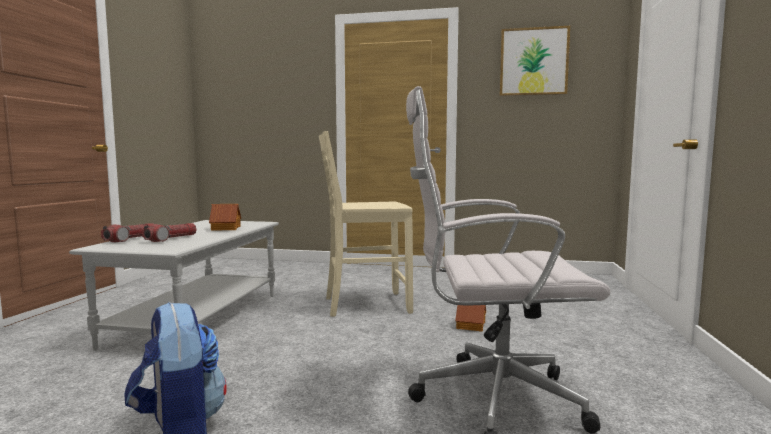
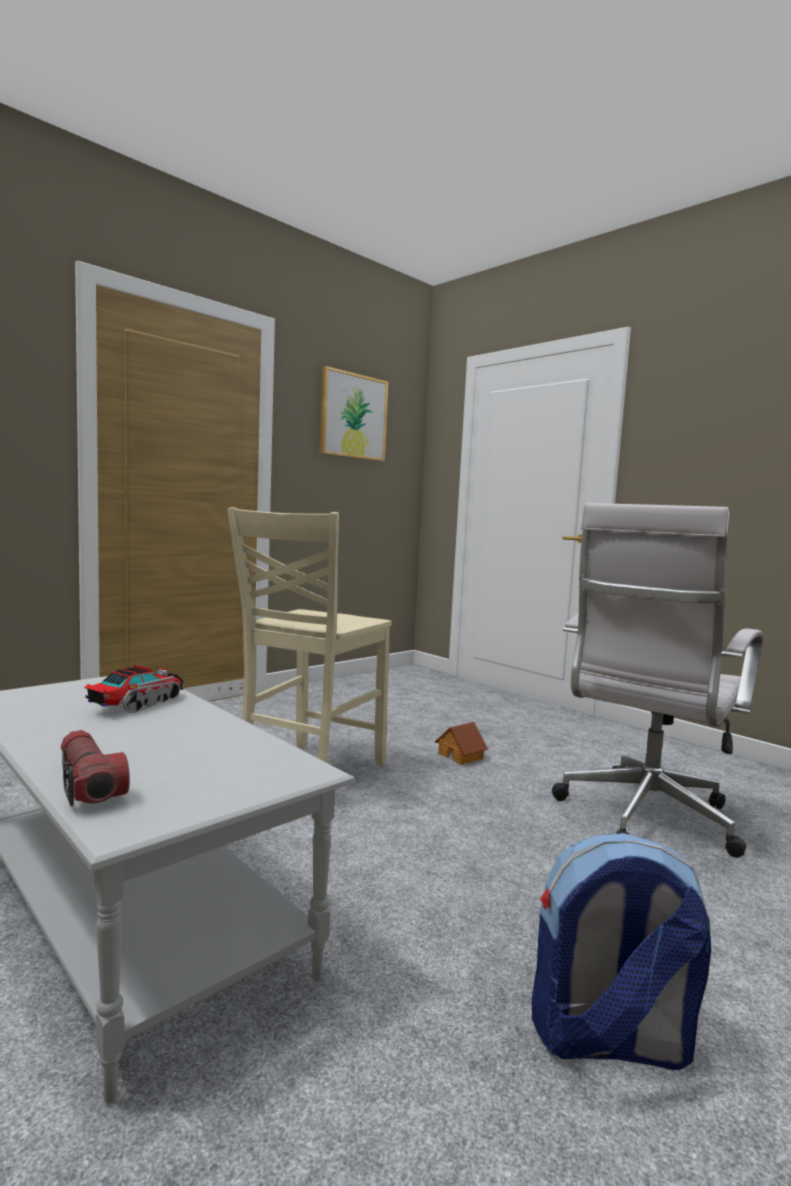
camera: 55 degrees left, 0 degrees up
(171, 239) = (173, 753): flashlight -> none
(225, 228) = (137, 704): toy house -> toy truck

